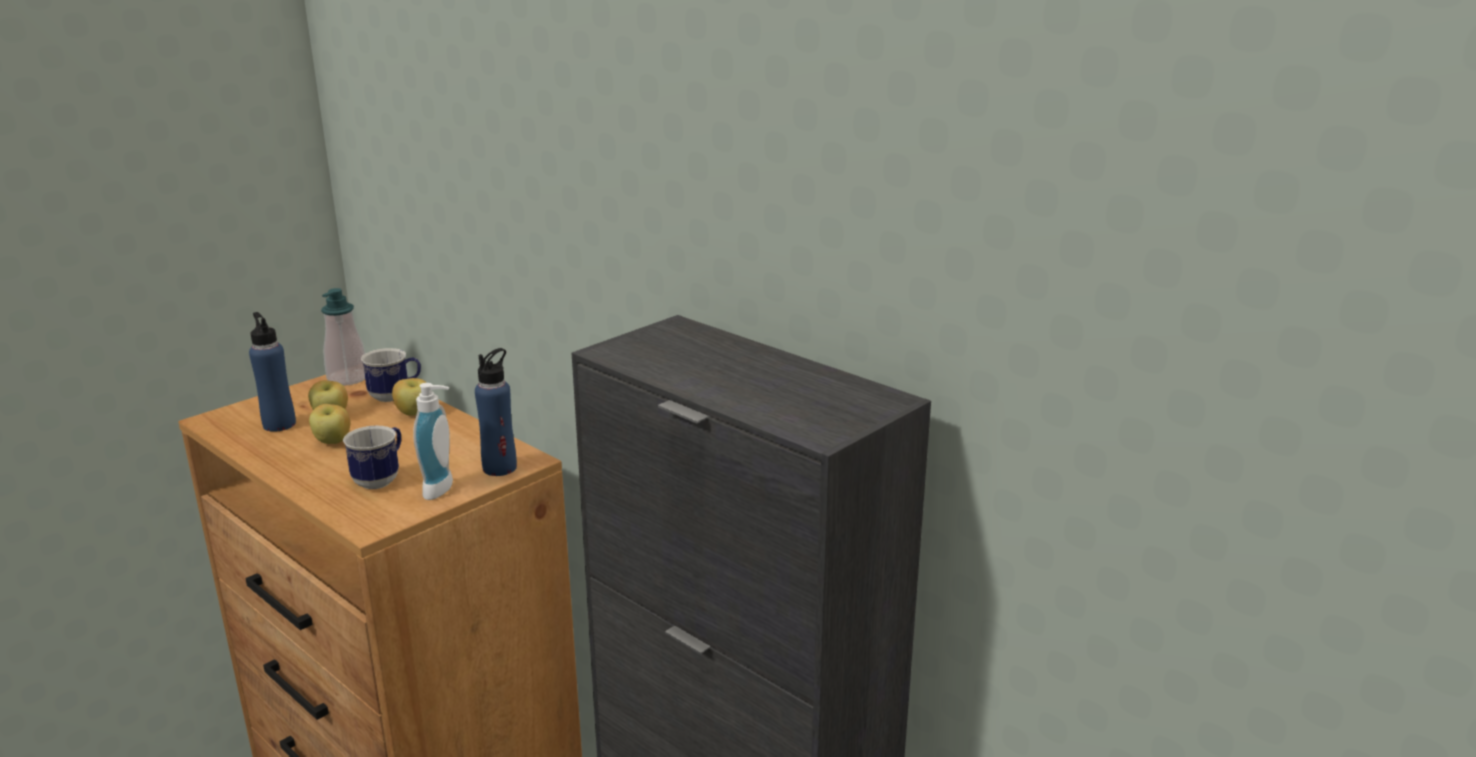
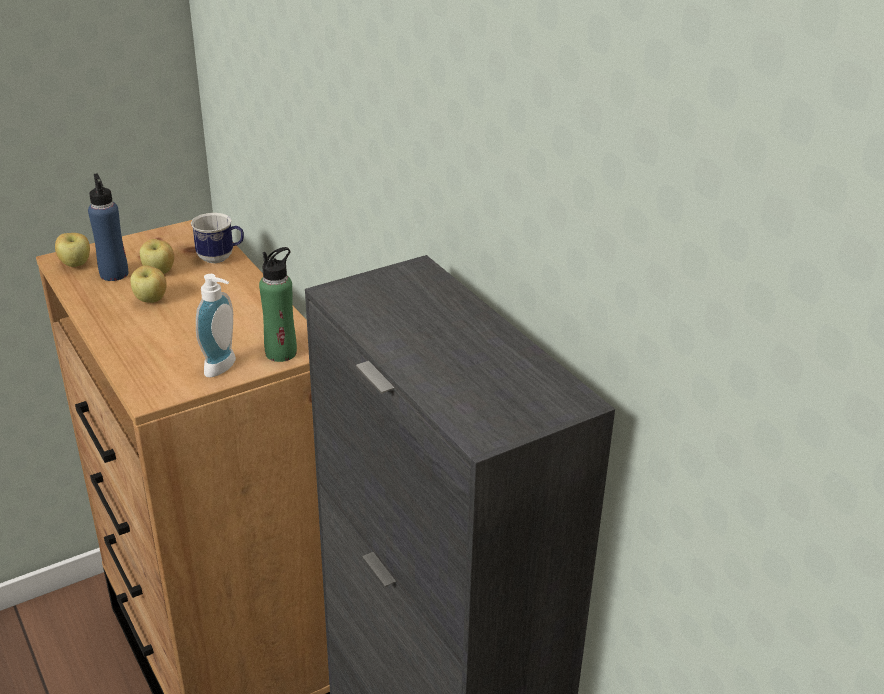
camera: 15 degrees right, 10 degrees up
(348, 378) = (188, 232): soap dispenser -> none
(381, 479) = (176, 347): mug -> none
(414, 413) = (230, 280): apple -> apple (76, 264)
(500, 468) = (281, 353): blue bottle -> green bottle

